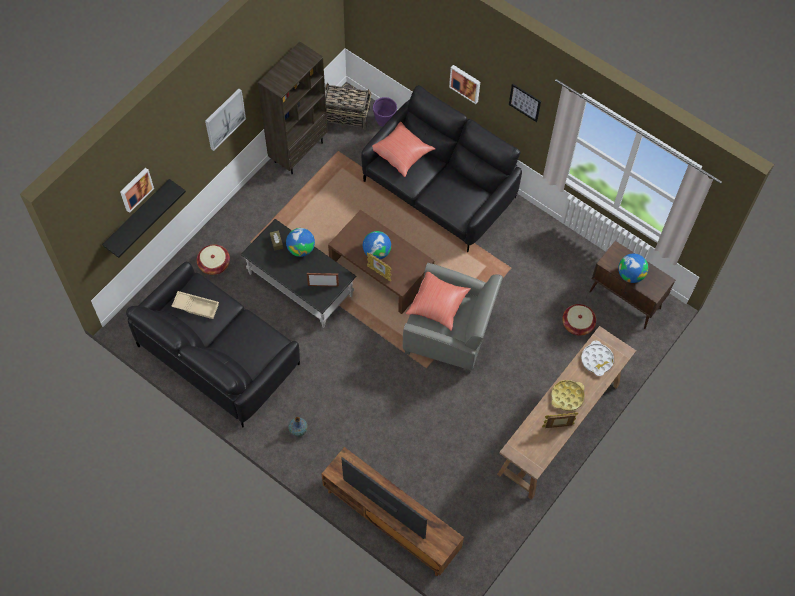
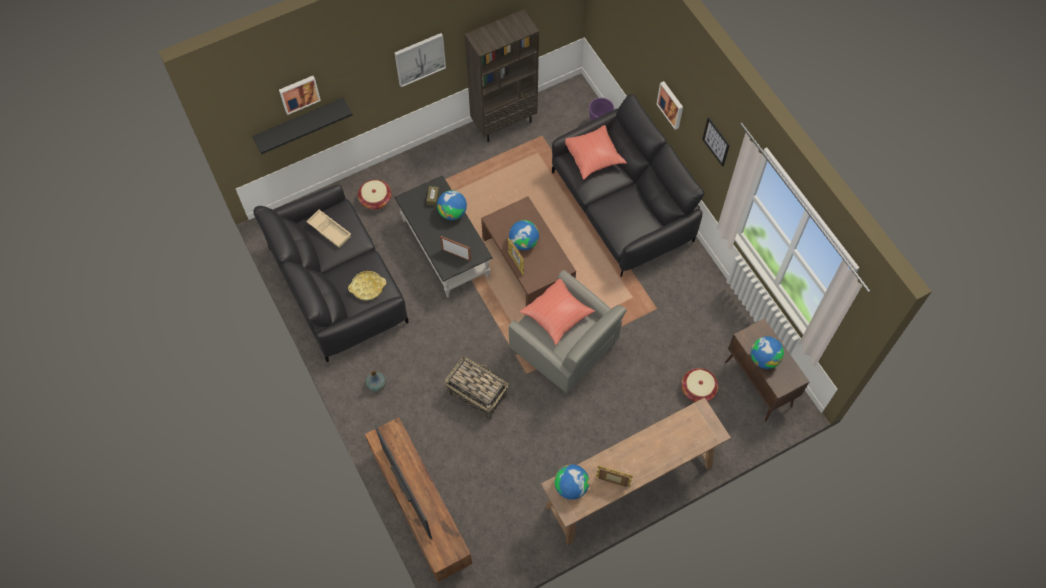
camera: 25 degrees right, 0 degrees up
(345, 115) = (565, 104): basket -> basket (476, 394)
(526, 444) = (571, 487): none -> globe
(567, 396) = (636, 456): yellow tray -> yellow tray (367, 287)
(597, 360) = (685, 431): white tray -> none

